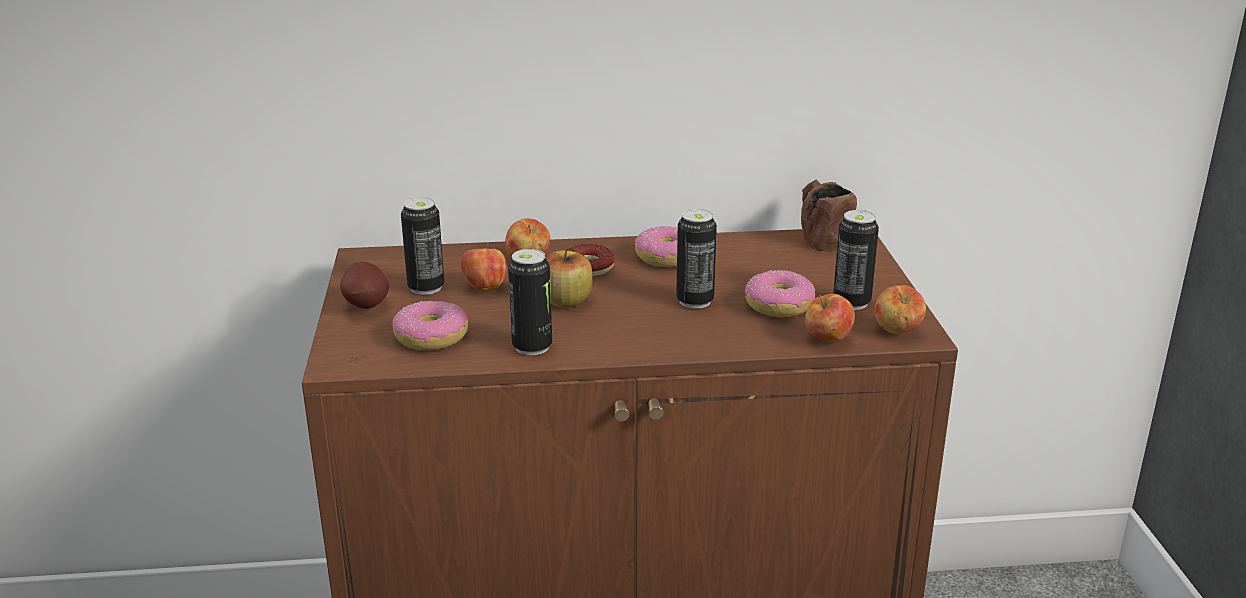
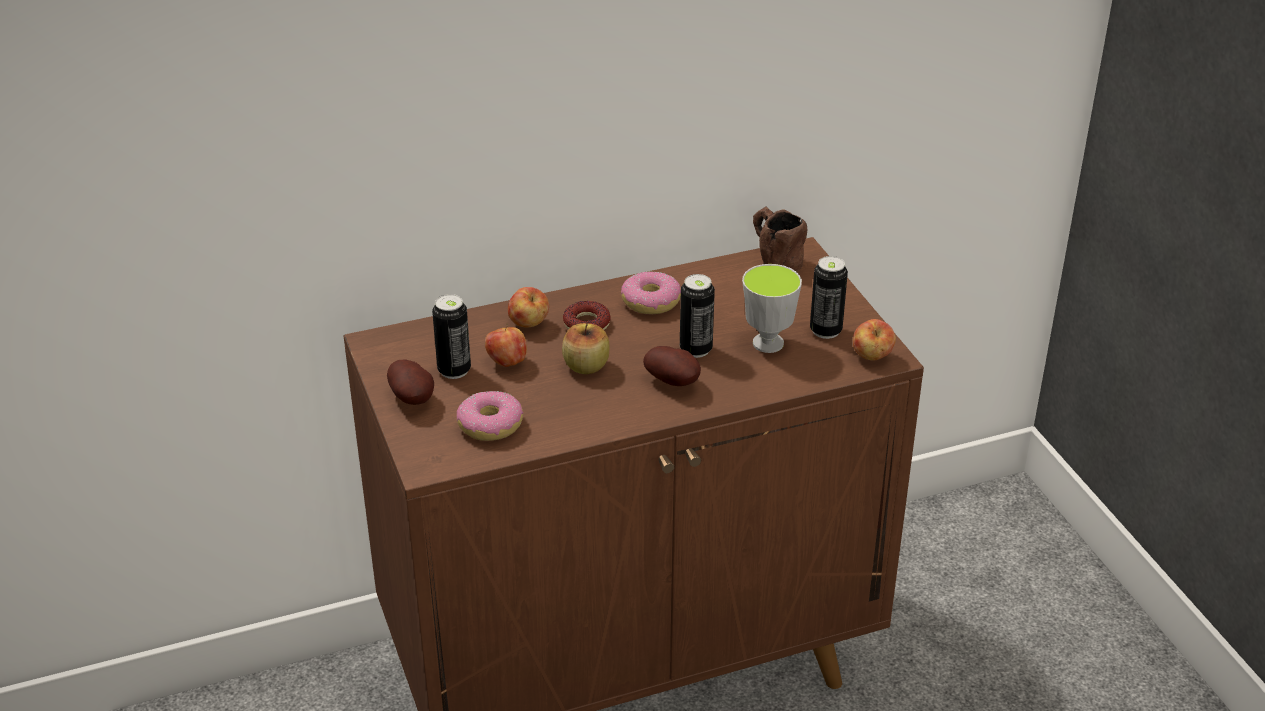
camera: 15 degrees left, 10 degrees up
(532, 347) = (582, 421): can -> none
(655, 326) = (674, 382): none -> potato
(779, 306) = (768, 343): donut -> cup
(828, 340) = (820, 375): apple -> none

